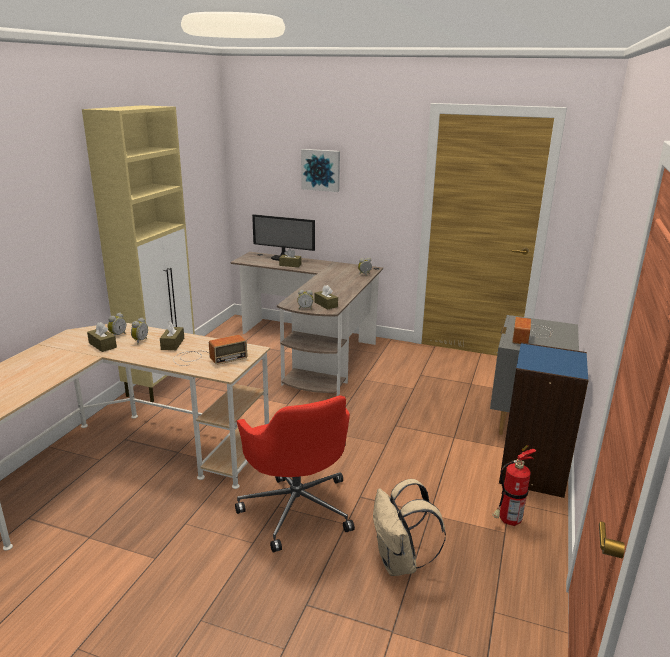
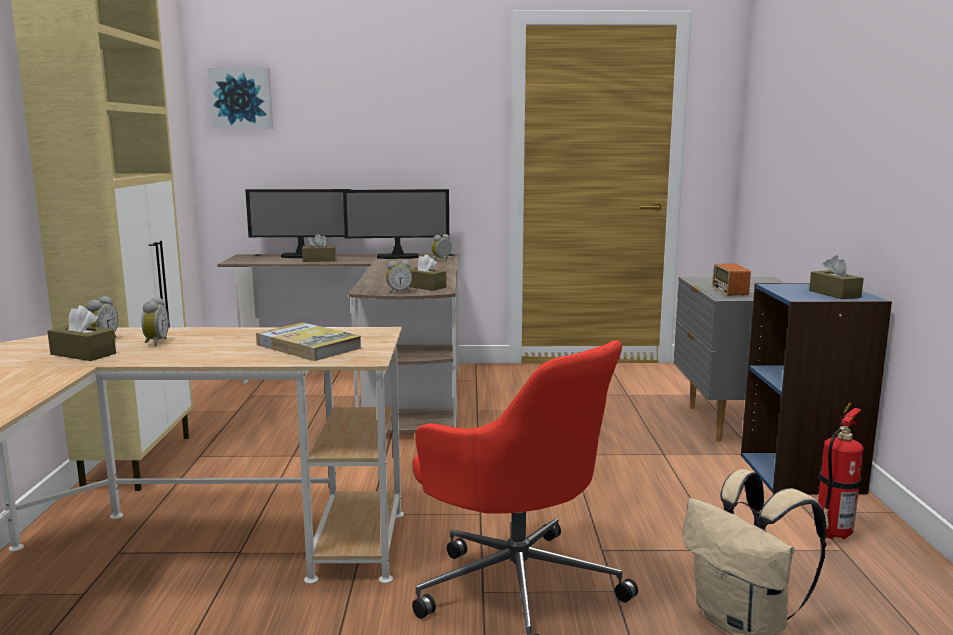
camera: 20 degrees left, 10 degrees down
(172, 344) = (224, 339): brown tissue box -> brown tissue box (834, 294)
(207, 358) = (308, 346): radio -> book
(321, 170) = (352, 115): picture -> picture (241, 98)
(340, 267) = (397, 257): none -> monitor

